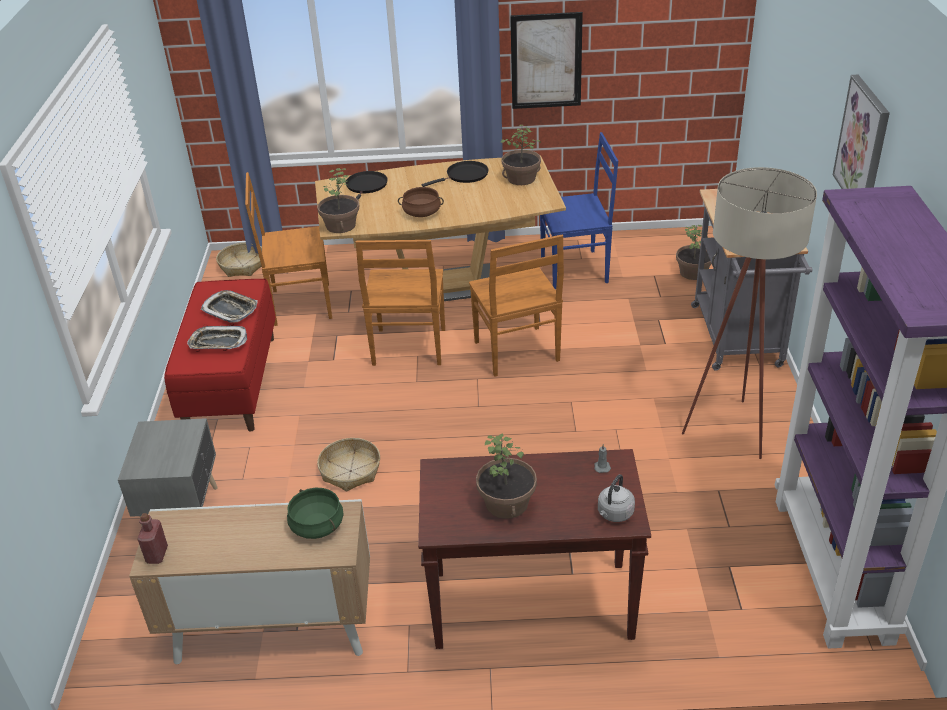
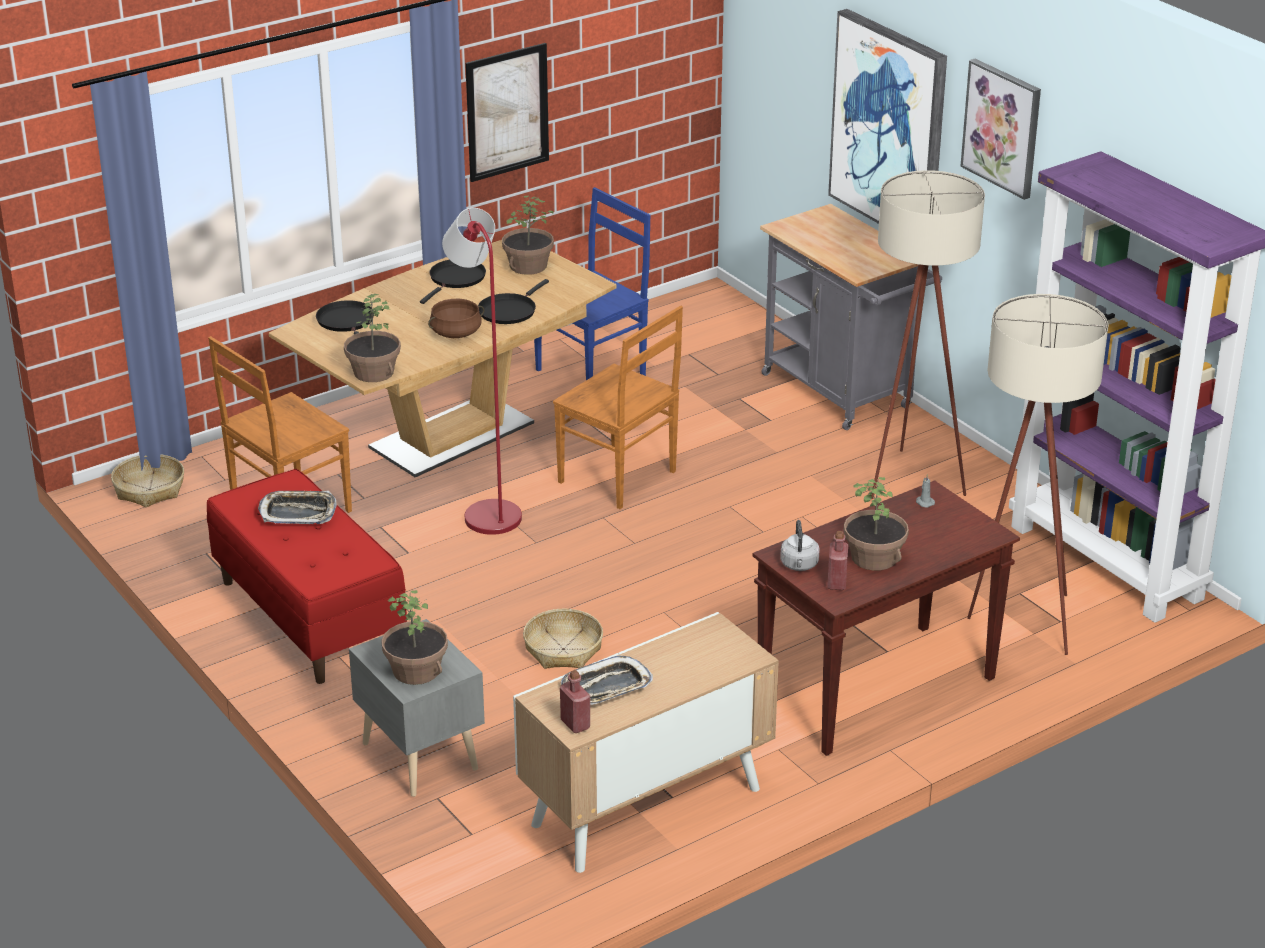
camera: 35 degrees left, 5 degrees down
(218, 342) = (330, 549): tray -> tray (606, 687)
(317, 525) = (704, 645): green cooking pot -> none
(408, 348) = (487, 513): brown chair -> red floor lamp
(452, 515) = (836, 583): none -> red bottle
(473, 207) = (509, 311): none -> black frying pan
(614, 514) = (974, 533): grey kettle -> grey kettle (799, 565)
(693, 272) = (729, 339): potted plant -> potted plant (417, 670)
(705, 593) = (1019, 621): none -> beige floor lamp
(808, 129) = (889, 127): none -> picture

